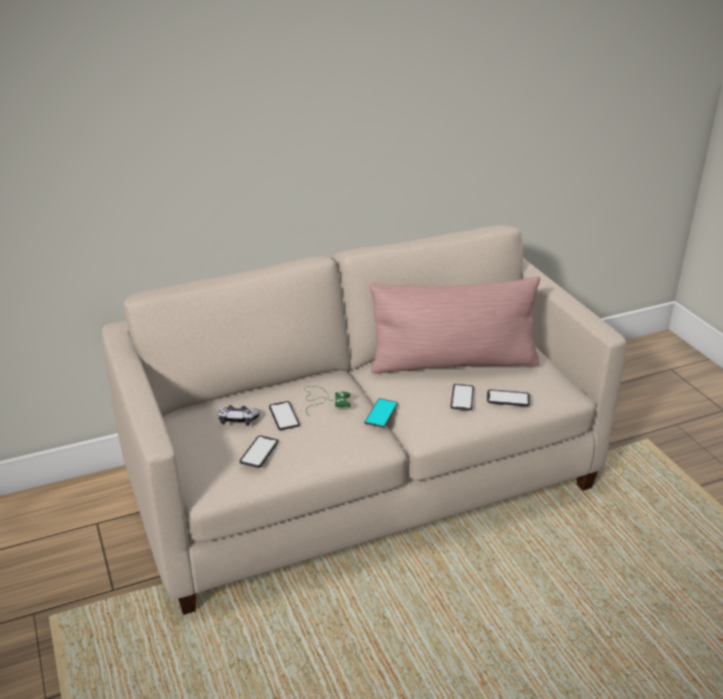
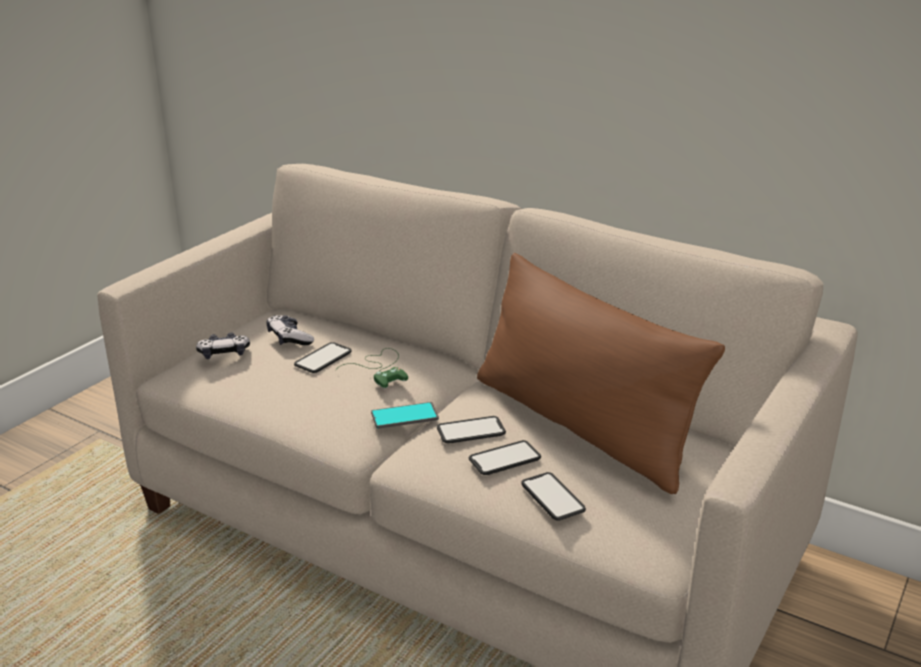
camera: 55 degrees right, 5 degrees down
(221, 455) = (224, 353): none -> game controller
(259, 452) = (245, 370): phone -> phone (471, 431)
(453, 363) = (580, 425): pink pillow -> brown pillow

